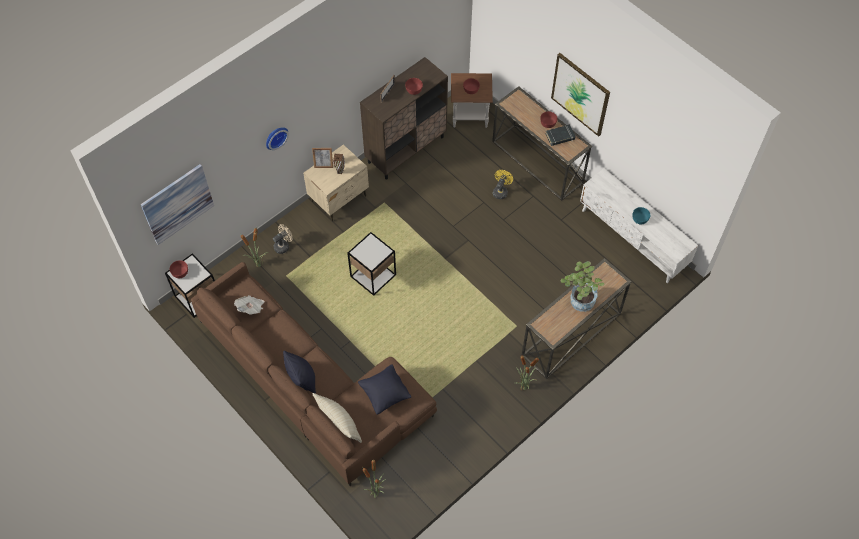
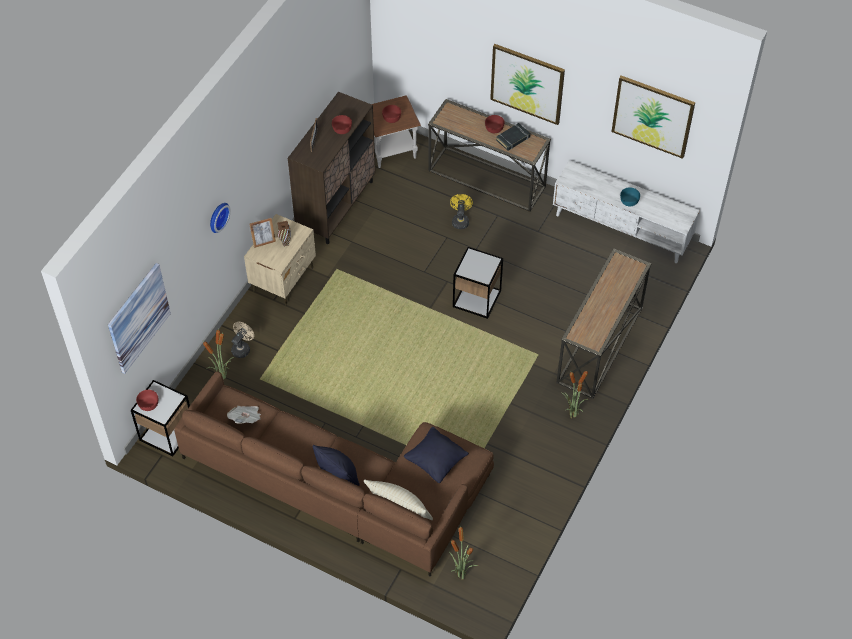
camera: 20 degrees left, 5 degrees down
(373, 275) = (358, 349): side table -> side table (476, 298)
(578, 302) = (606, 300): potted plant -> none
(673, 154) = (653, 116): none -> picture

